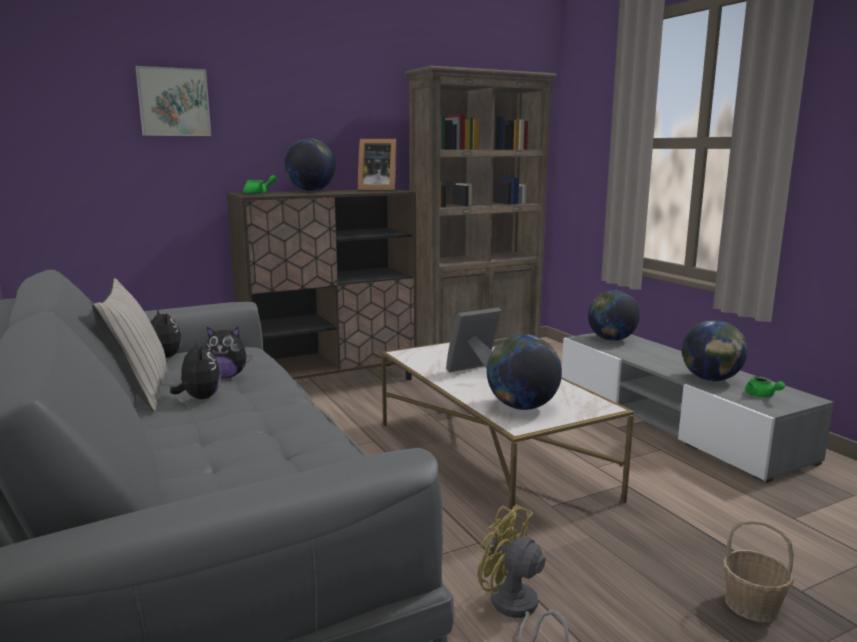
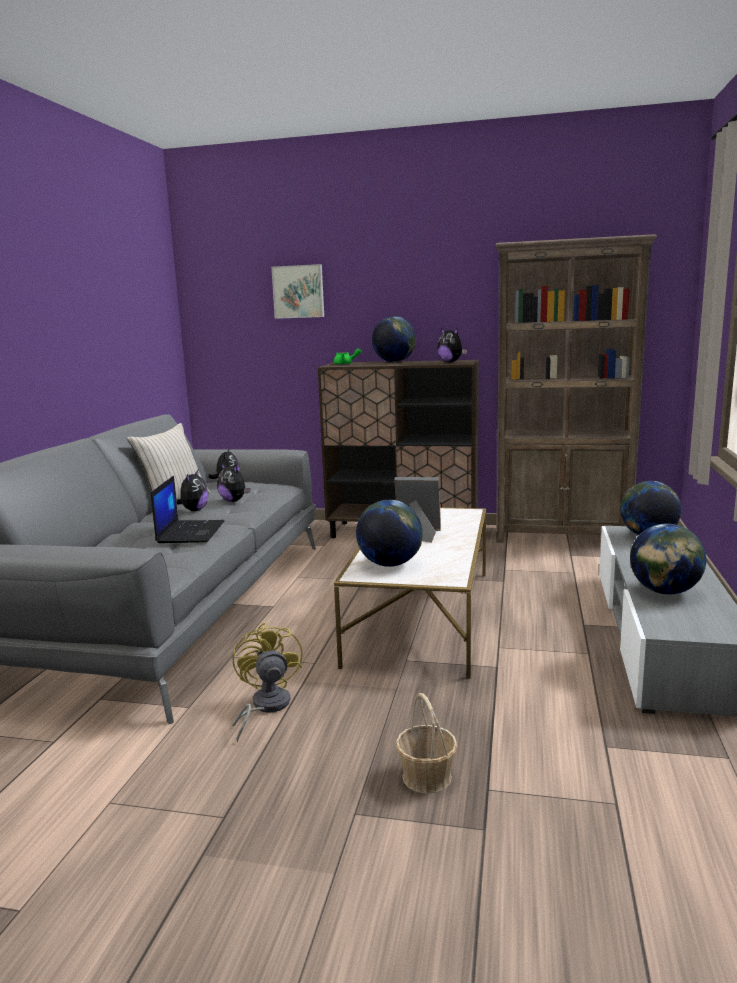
camera: 40 degrees right, 0 degrees up
(269, 424) = (190, 532): none -> laptop
(377, 190) = (451, 362): picture frame -> plush toy
(762, 396) = (685, 618): green teapot -> none

